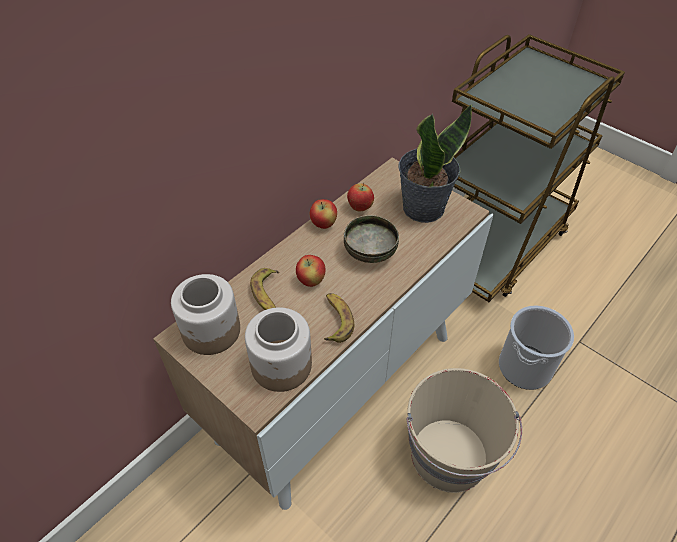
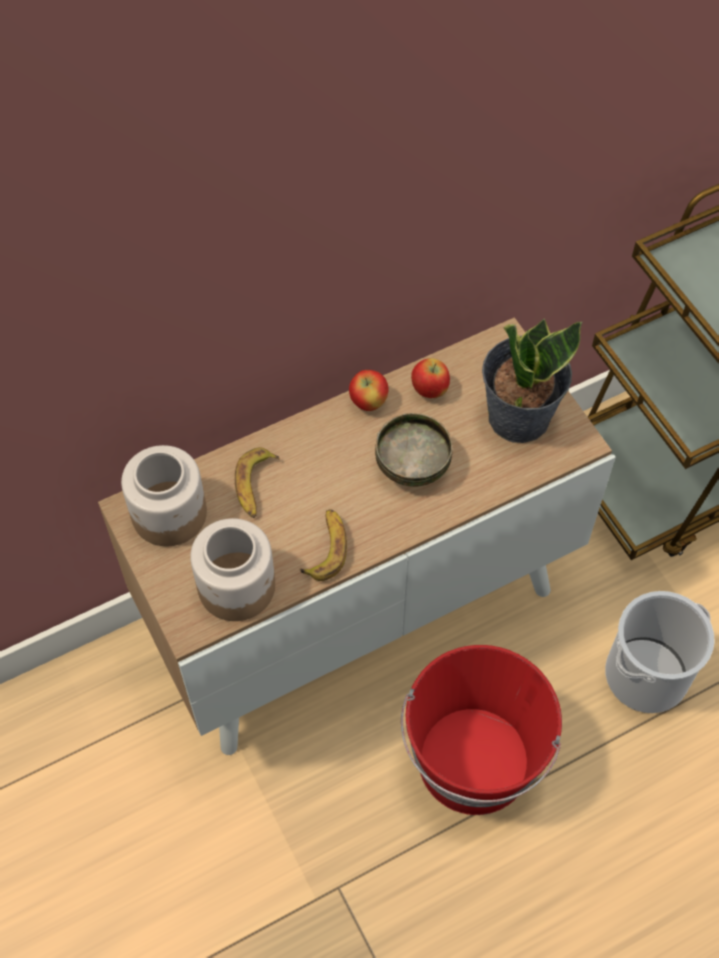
camera: 20 degrees right, 10 degrees up
(311, 281) = (317, 483): apple -> none
(450, 456) = (473, 762): beige bucket -> red bucket

